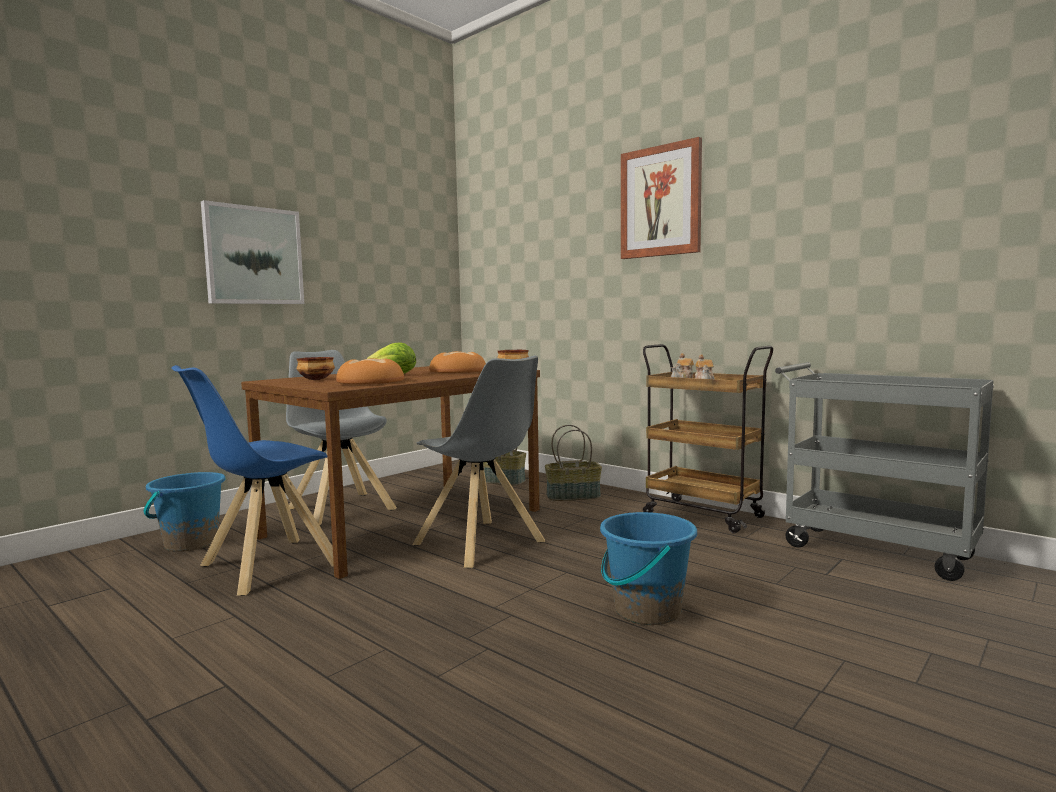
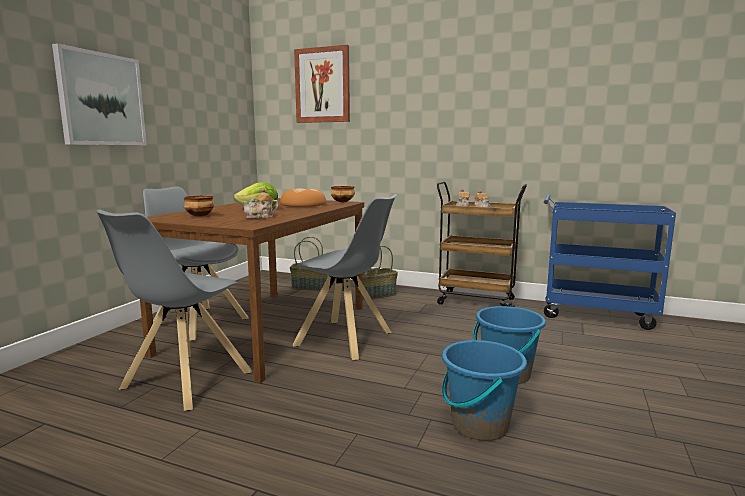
camera: 20 degrees left, 5 degrees up
(191, 543) = (84, 370): blue bucket -> blue bucket (479, 425)
(266, 566) = (184, 381): blue chair -> grey chair
(371, 382) = (261, 217): bread -> teapot
(660, 201) = (440, 75): picture -> picture (322, 85)
(872, 552) = (594, 316): grey cart -> blue cart

